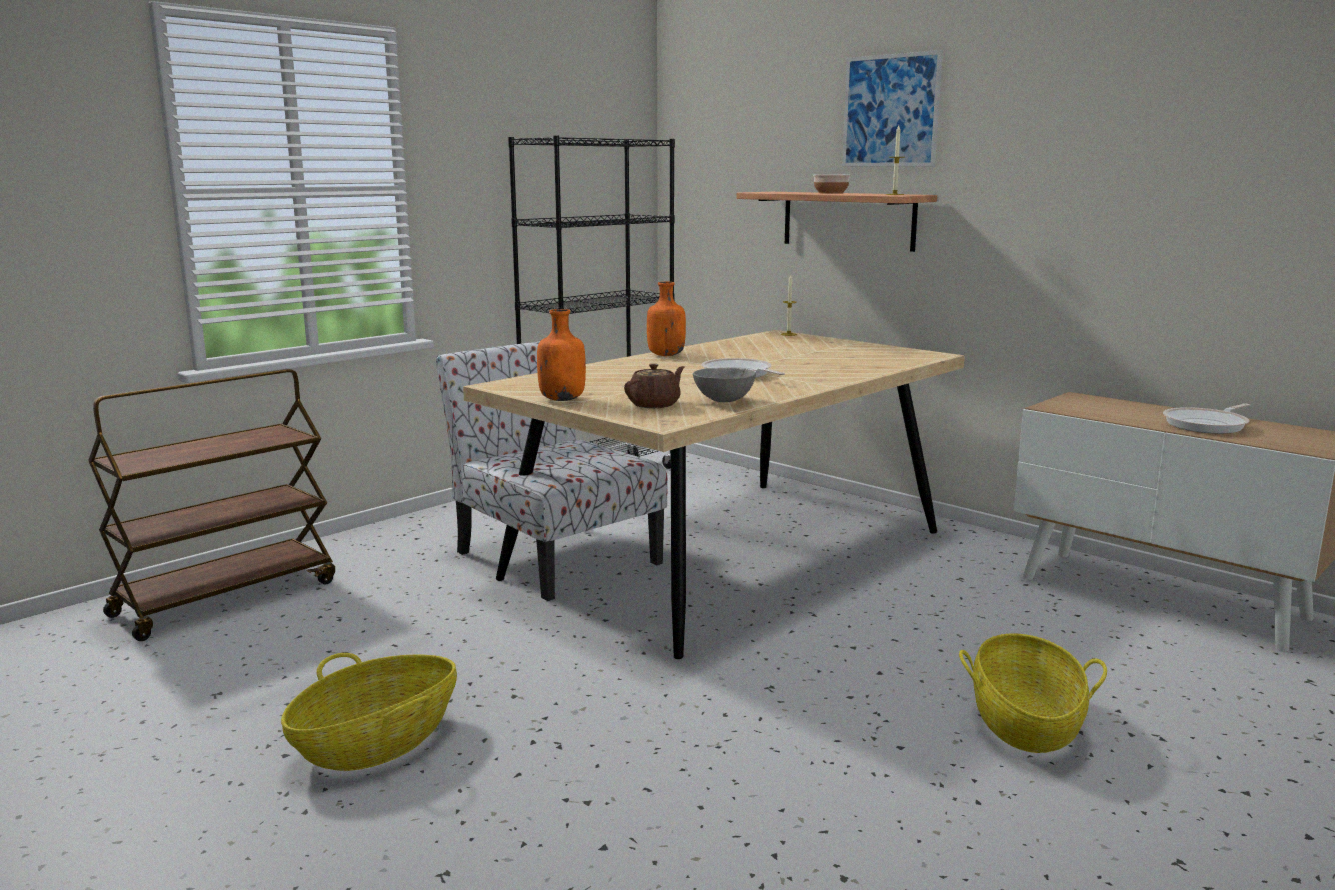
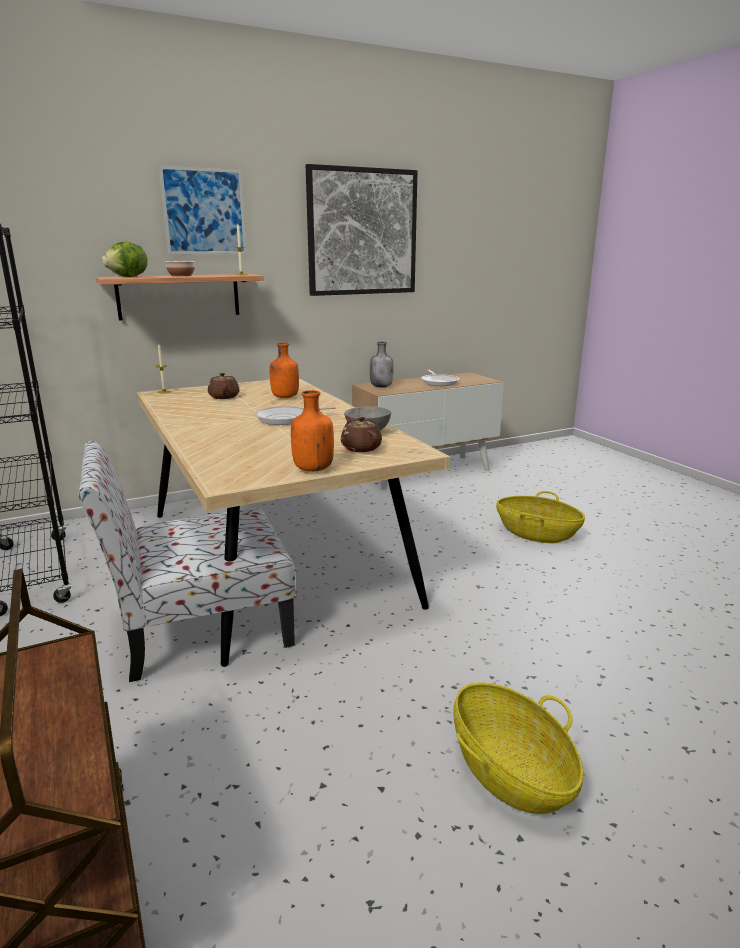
camera: 70 degrees left, 5 degrees up
(665, 355) = (183, 425): orange bottle -> orange bottle (284, 397)
(775, 192) = (128, 277): none -> lettuce
(801, 349) = (224, 397): none -> brown teapot
(1088, 403) = (381, 386): none -> grey bottle
(1129, 131) = (362, 232): none -> picture

